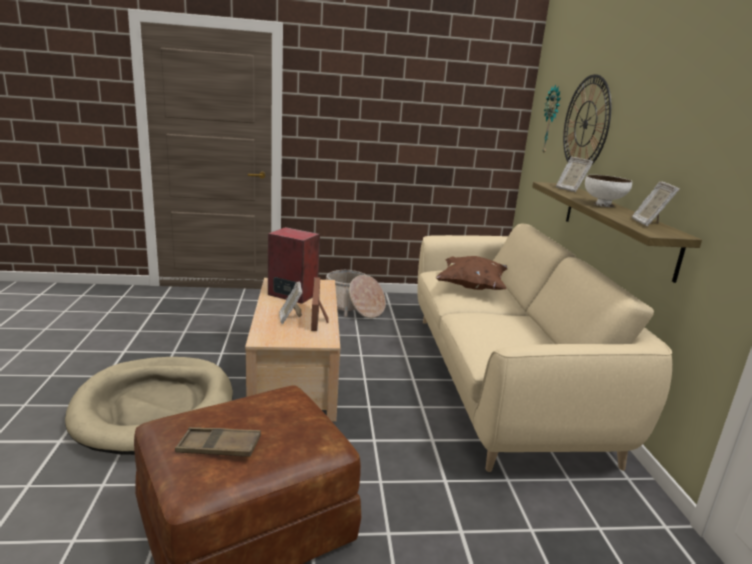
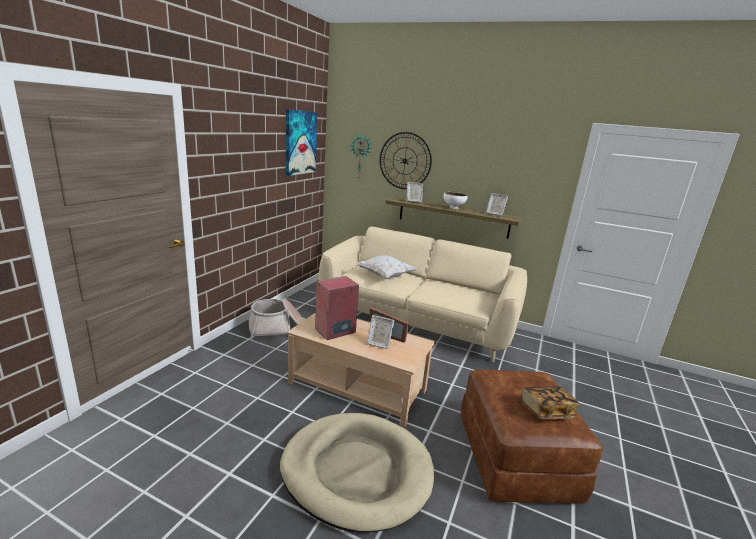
camera: 60 degrees left, 0 degrees up
(219, 447) = (546, 411): brown tray -> book
(469, 96) = (300, 142): none -> picture
(471, 287) = (384, 276): brown pillow -> white pillow

